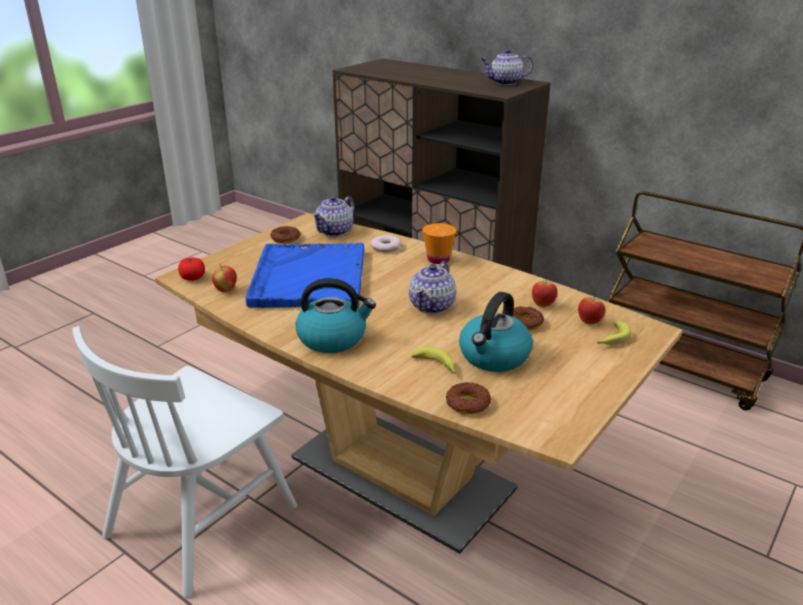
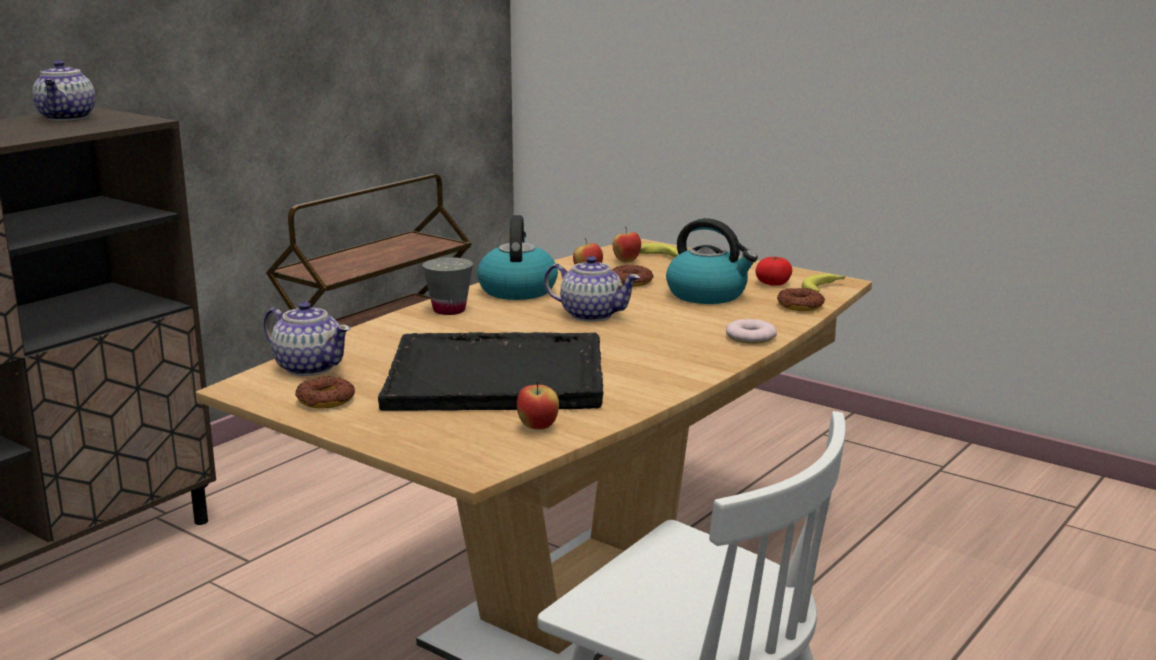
camera: 90 degrees left, 10 degrees down
(193, 277) = (482, 458): tomato -> tomato (773, 283)
(309, 278) = (498, 377): blue tray -> black tray
(333, 338) = (683, 358): kettle -> kettle (517, 290)
(386, 247) = (392, 336): donut -> donut (750, 337)
(436, 366) = (734, 315): banana -> banana (824, 289)
(438, 259) = (449, 310): orange cup -> grey cup

